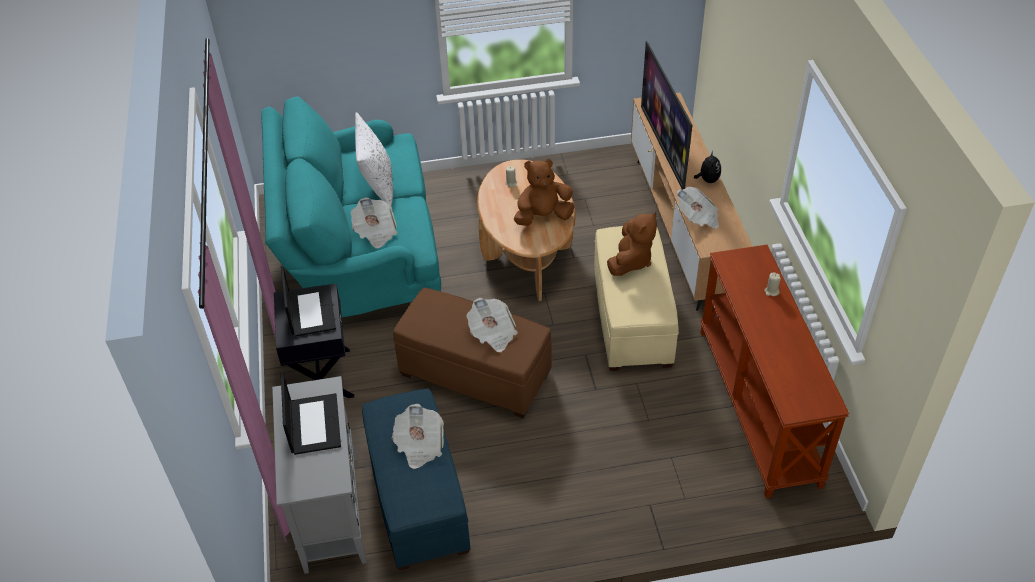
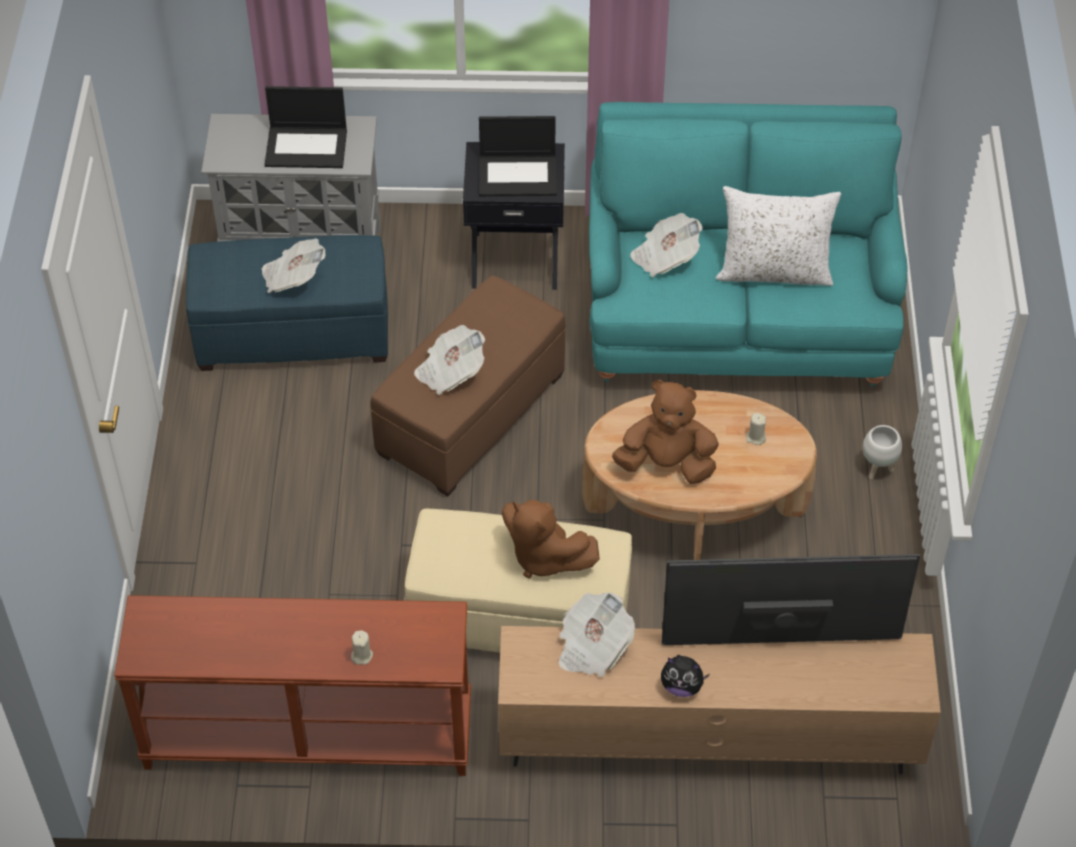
camera: 100 degrees right, 5 degrees up
(473, 183) = (877, 469): none -> white planter
(543, 217) = (666, 464): brown plush toy -> brown plush toy turned 75 degrees counterclockwise

